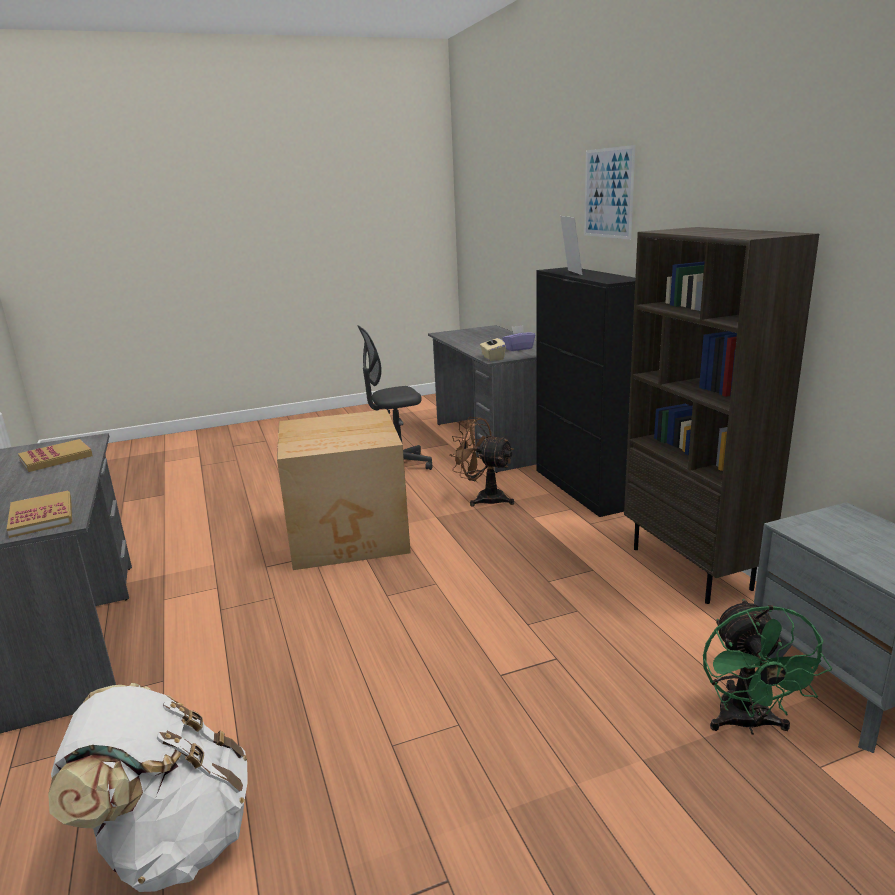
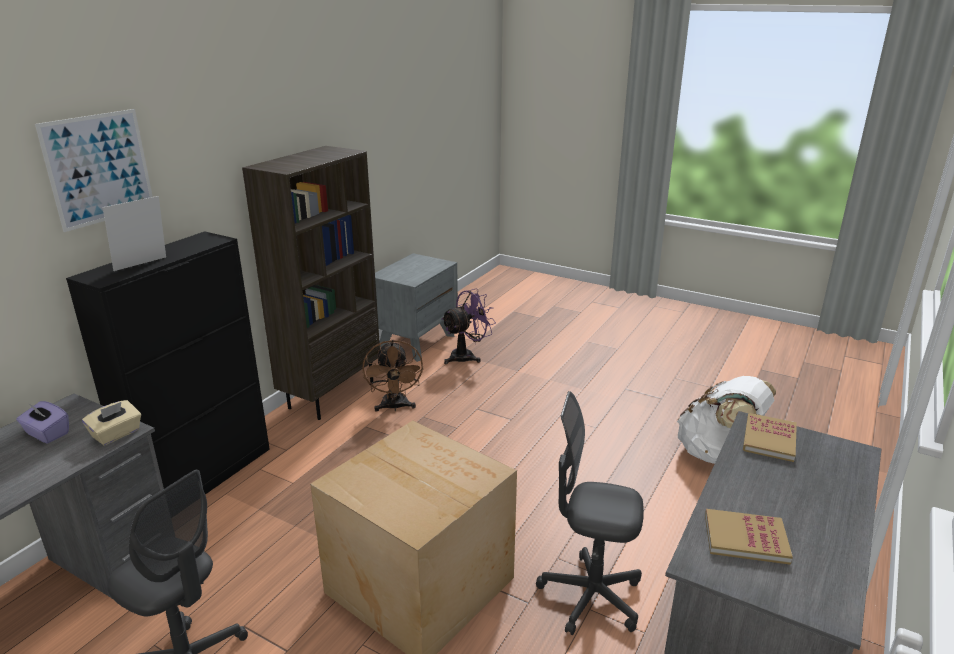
camera: 130 degrees left, 5 degrees up
(222, 593) = (590, 596): none -> grey office chair
(484, 498) = (264, 531): brown fan -> brown fan (395, 407)
(747, 724) = (467, 356): green fan -> purple fan

